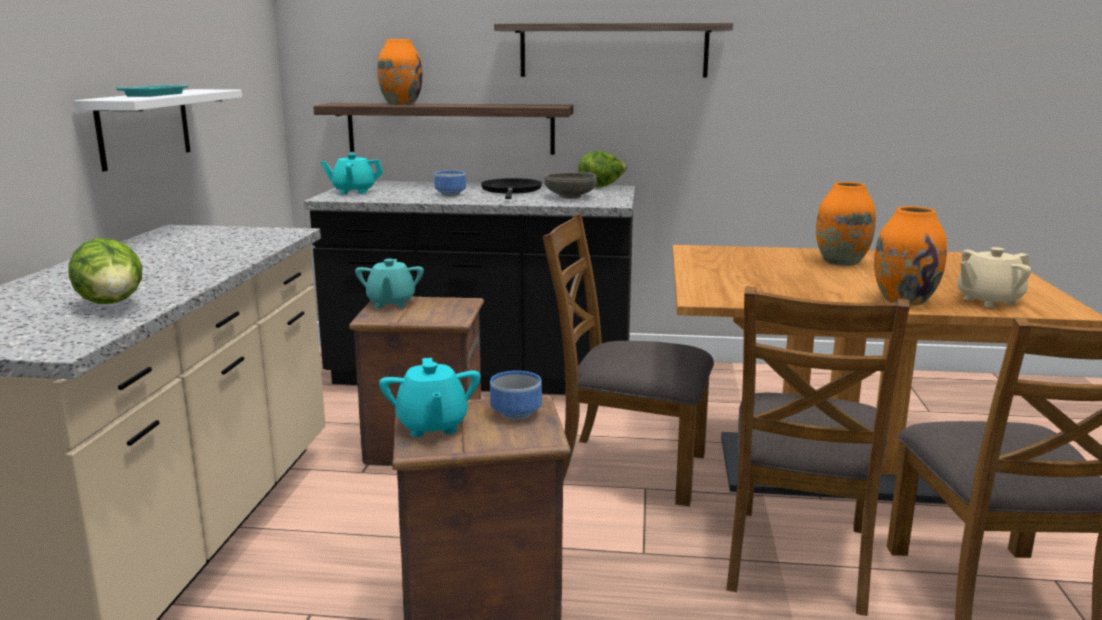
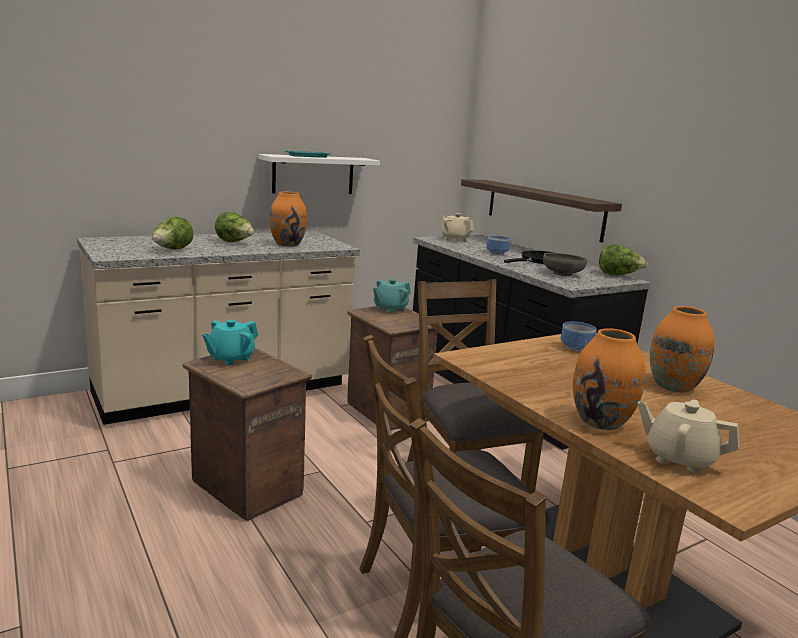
camera: 50 degrees right, 0 degrees up
(144, 268) = (234, 242): none -> lettuce
(353, 191) = (455, 239): turquoise teapot -> beige teapot
(401, 104) = (512, 185): orange vase -> orange vase (287, 244)
(518, 414) = (271, 372): bowl -> bowl (576, 348)
(613, 50) = (658, 161): shelf -> none

